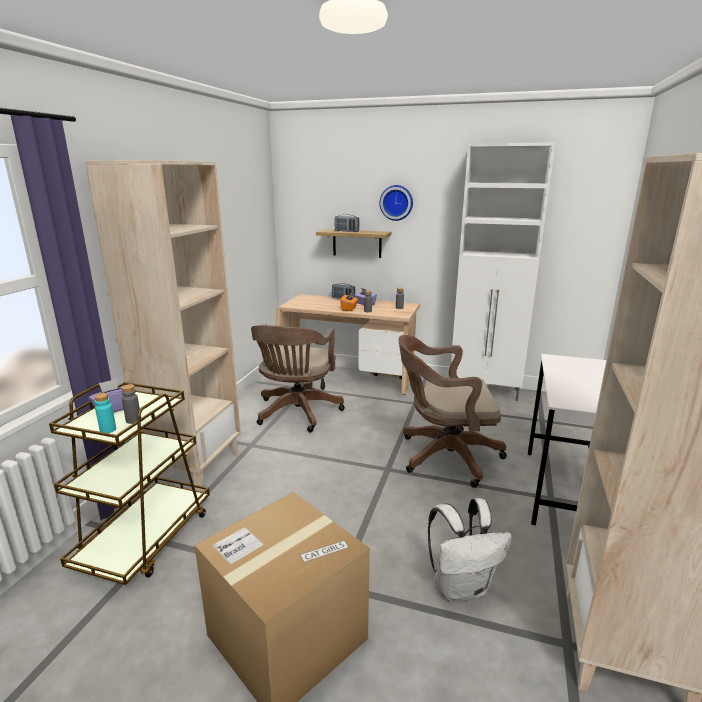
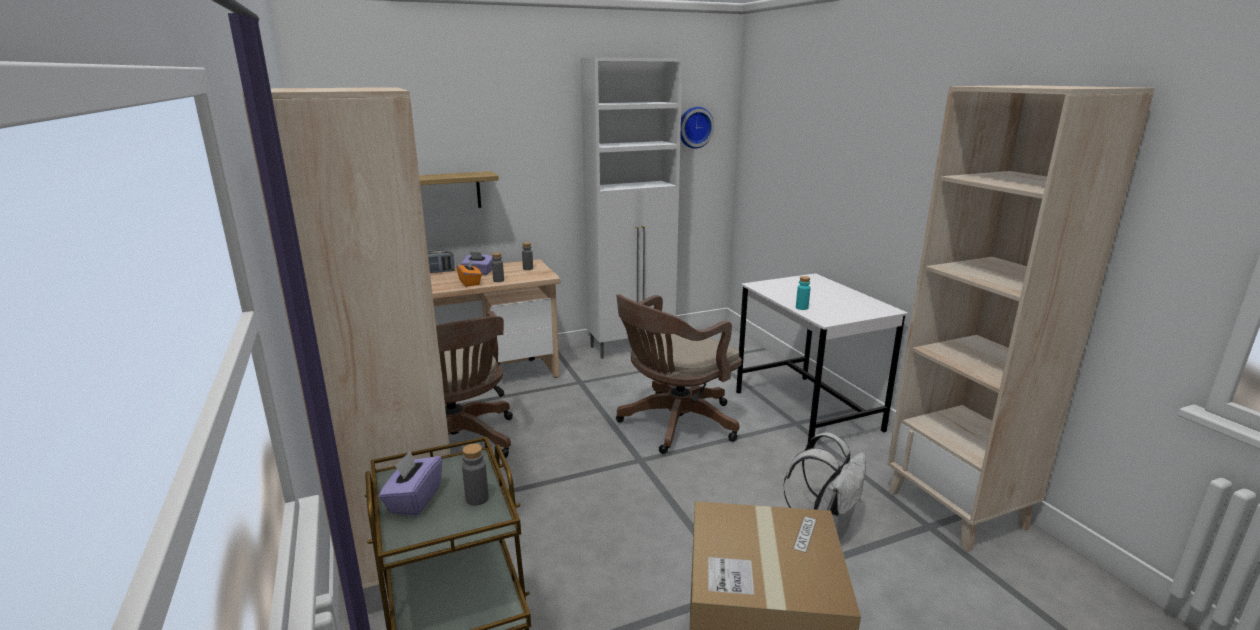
camera: 40 degrees left, 0 degrees up
(108, 430) = (467, 525): turquoise bottle -> turquoise bottle (802, 308)
(346, 231) = (436, 177): radio -> none
(396, 202) = (495, 132): wall clock -> wall clock (694, 127)

